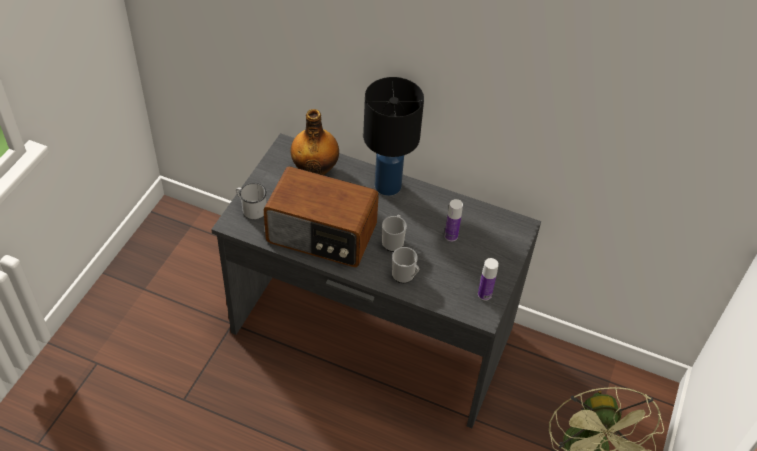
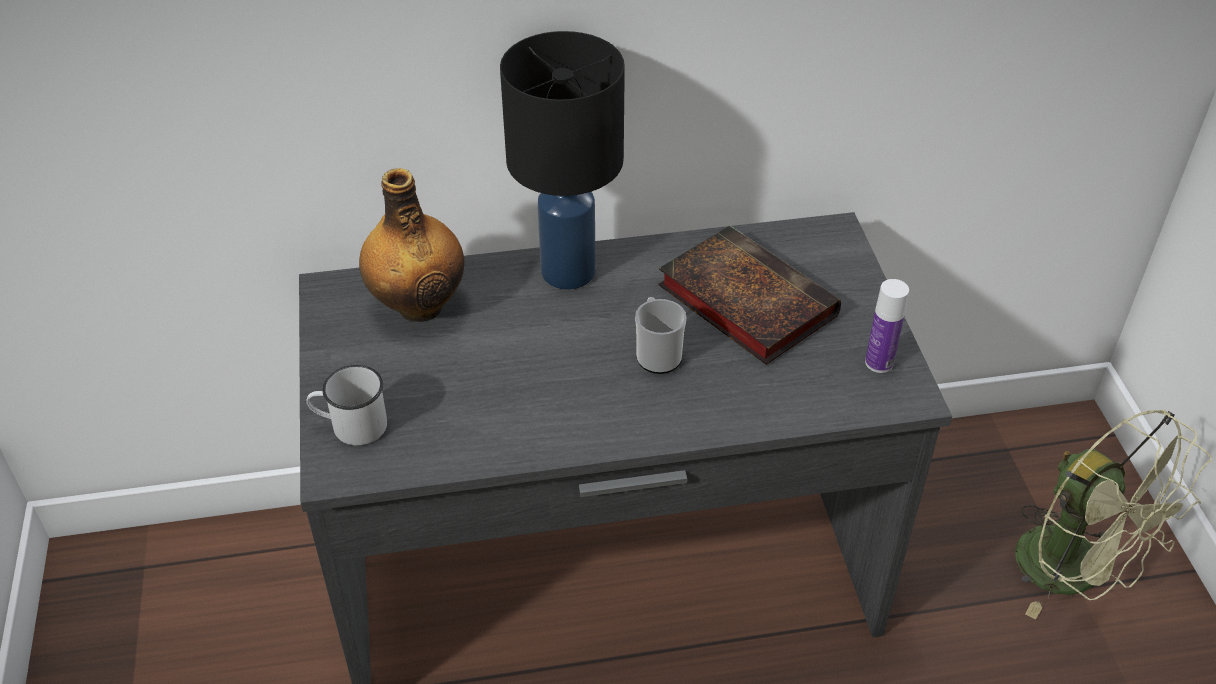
camera: 30 degrees left, 5 degrees down
(321, 235) = (525, 407): radio -> none
(405, 276) = (728, 400): mug -> none
(451, 236) = (742, 300): bottle -> book

